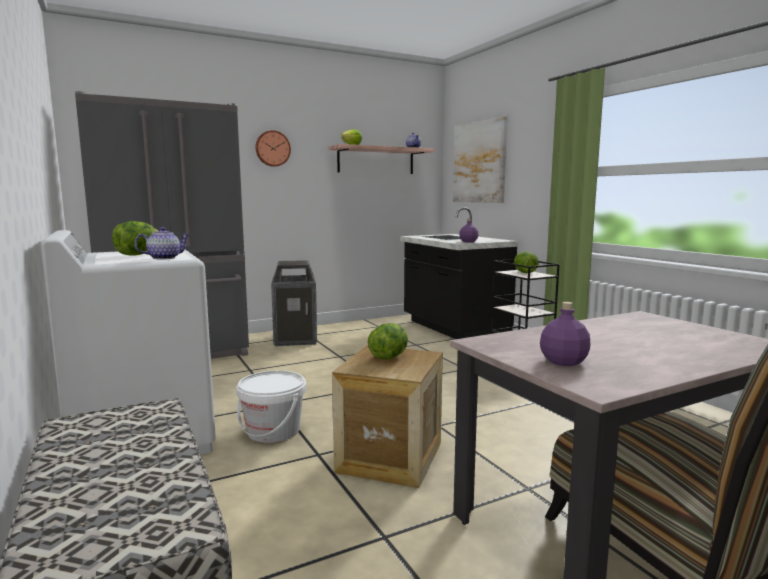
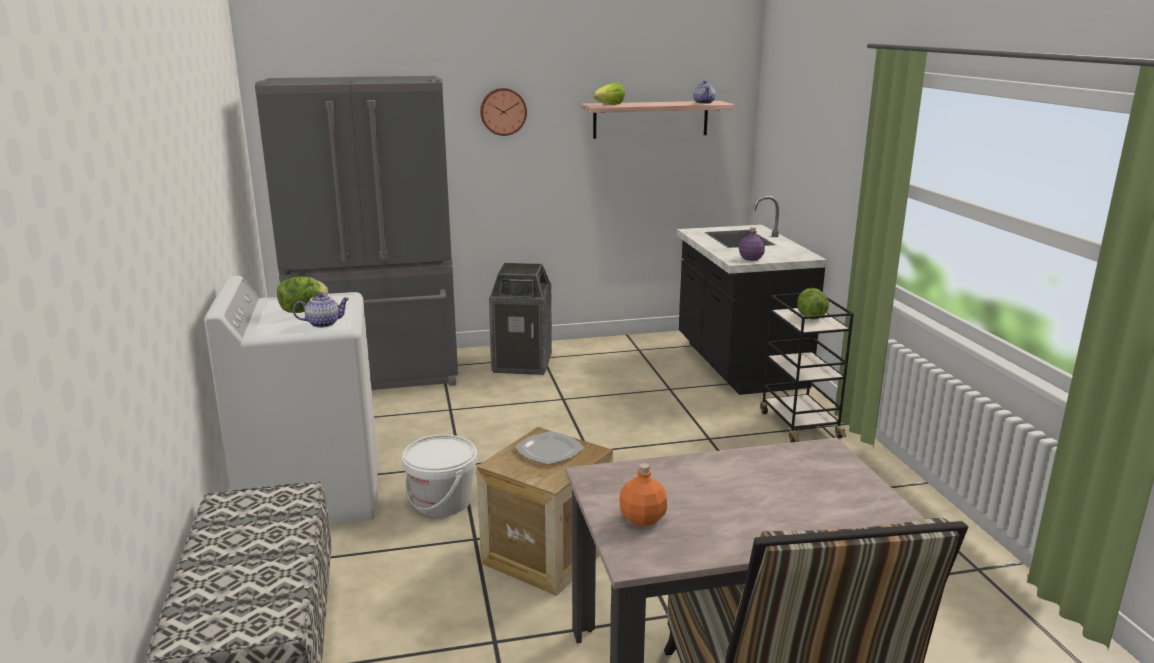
camera: 15 degrees right, 10 degrees up
(389, 357) = (548, 450): lettuce -> plate
(479, 162) = (795, 131): picture -> none
(563, 361) = (642, 518): purple bottle -> orange bottle

